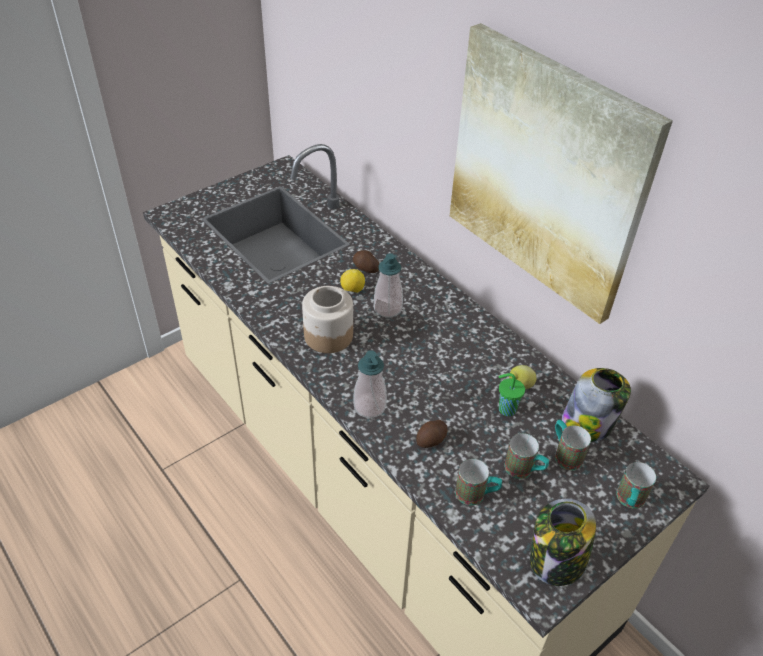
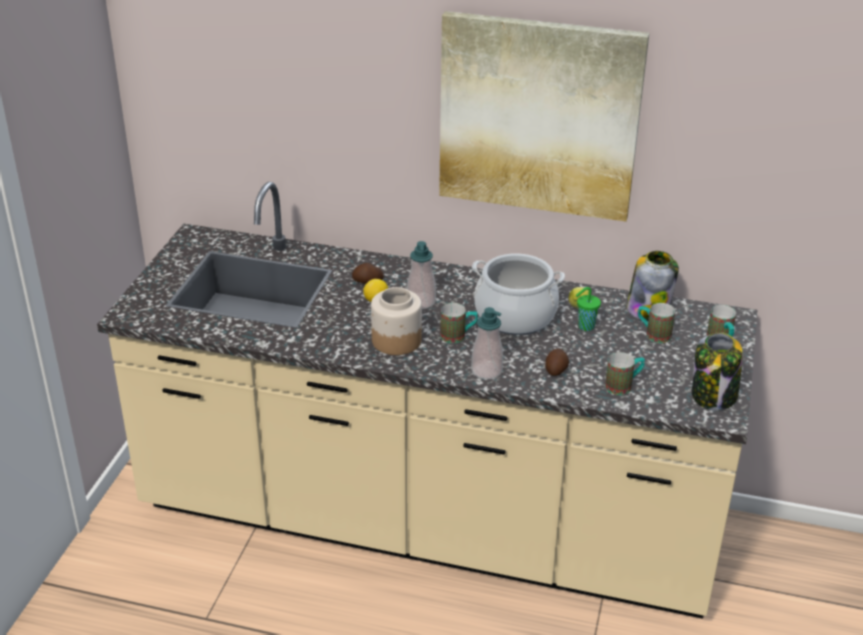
camera: 35 degrees left, 10 degrees down
(453, 364) = (515, 316): none -> cooking pot
(524, 470) = (638, 356): mug -> mug (458, 336)

